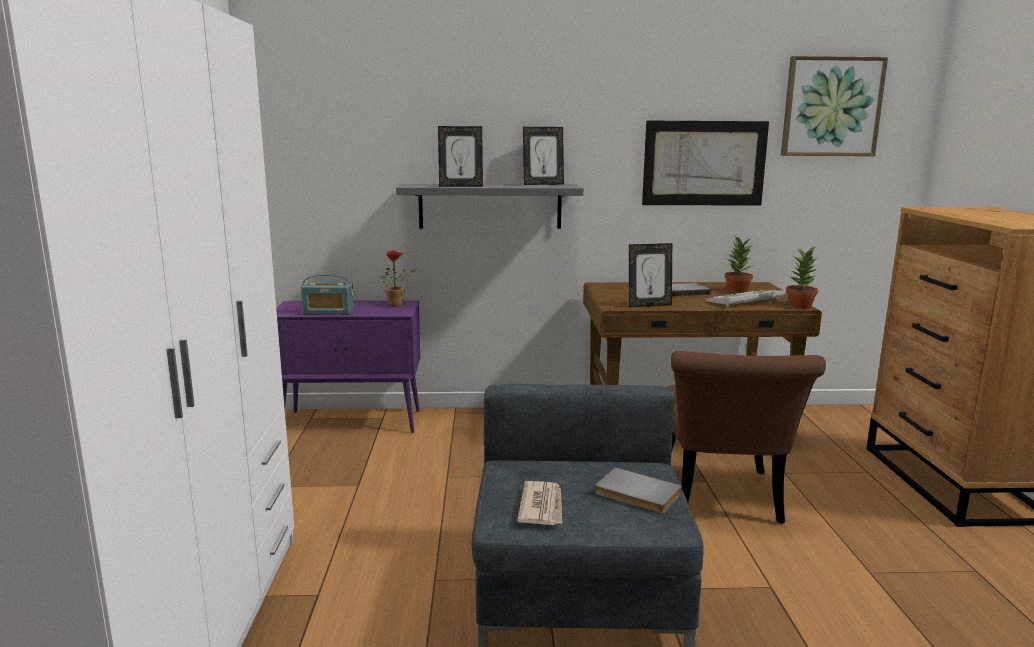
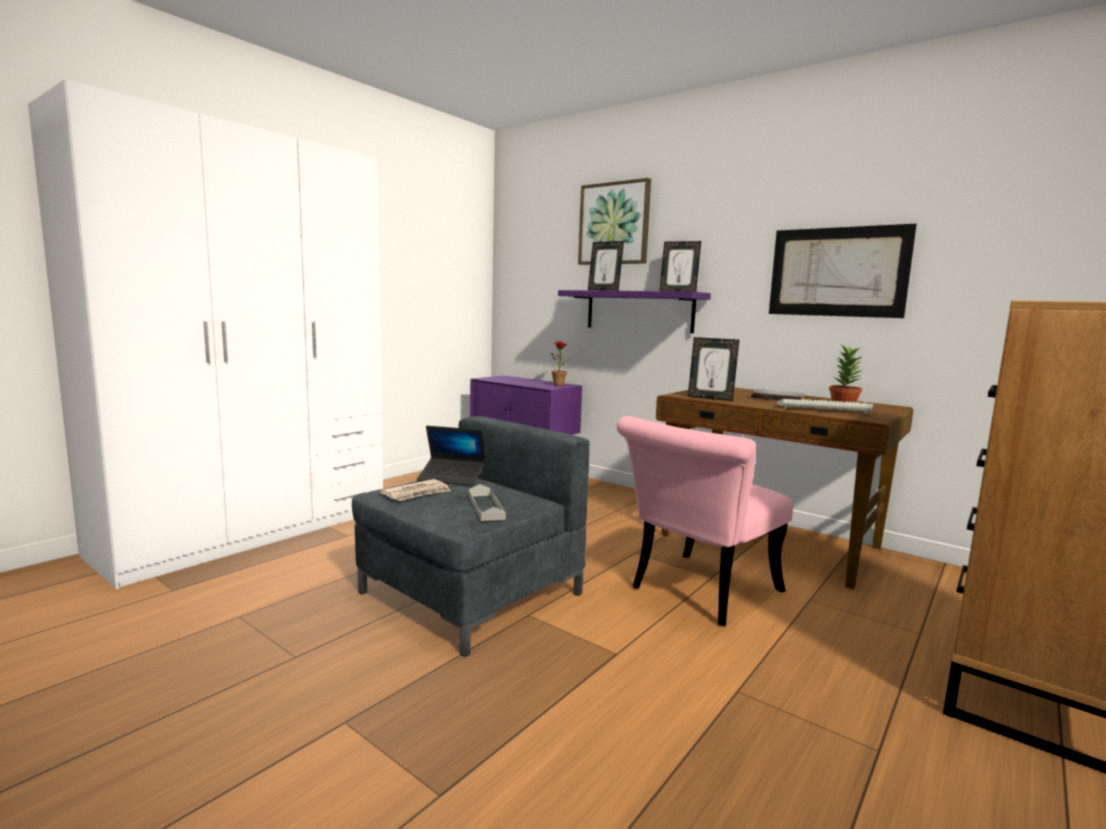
camera: 40 degrees right, 5 degrees down
(328, 312) = (509, 381): radio -> none
(490, 206) = (639, 311): grey shelf -> purple shelf
(519, 471) = (452, 478): none -> laptop
(636, 494) = (486, 507): grey book -> grey tray
(721, 501) = (696, 592): brown chair -> pink chair
(800, 306) = (874, 419): potted plant -> none
(831, 107) = (1006, 201): picture -> picture (614, 224)

